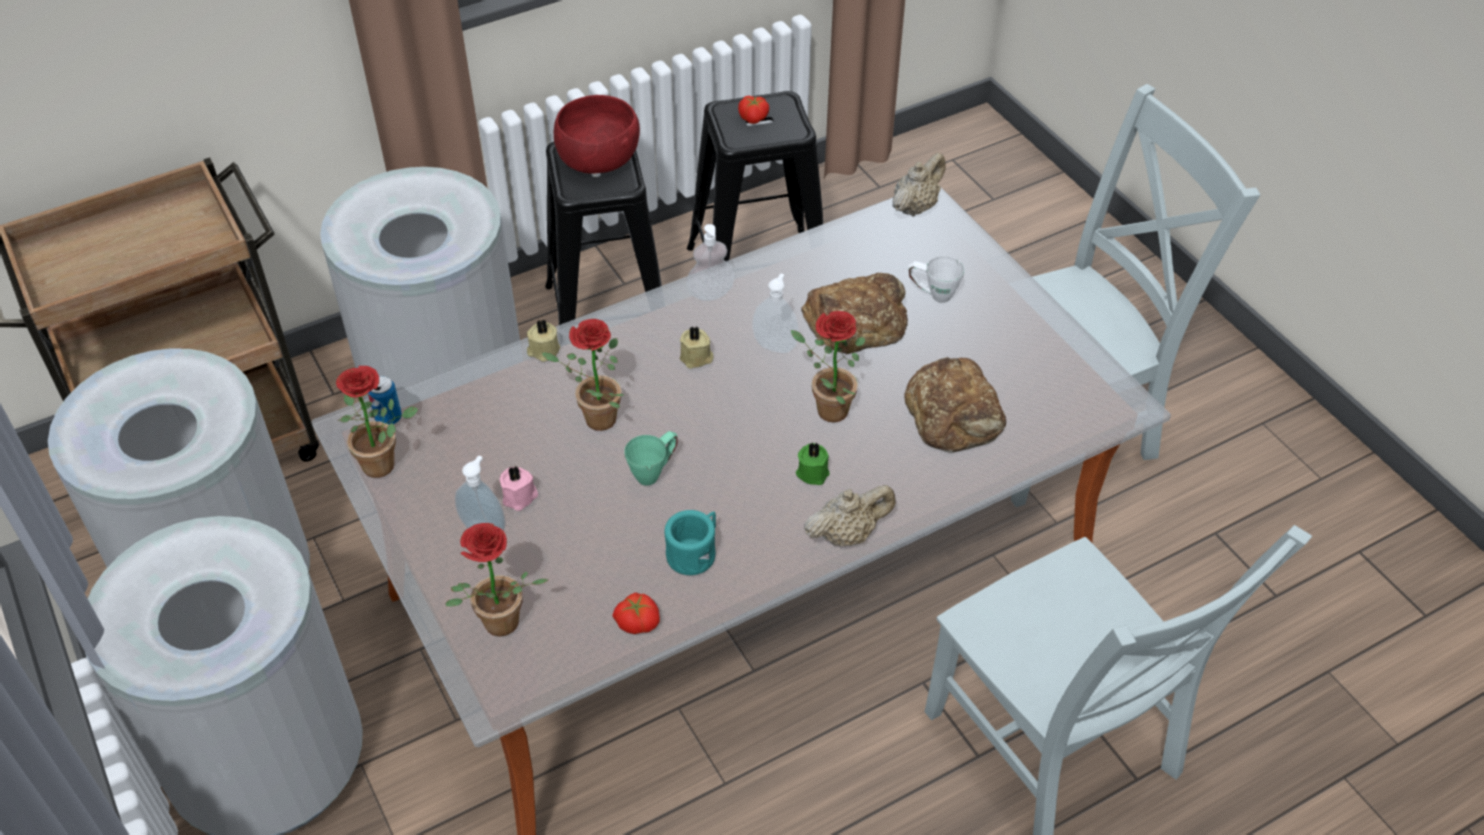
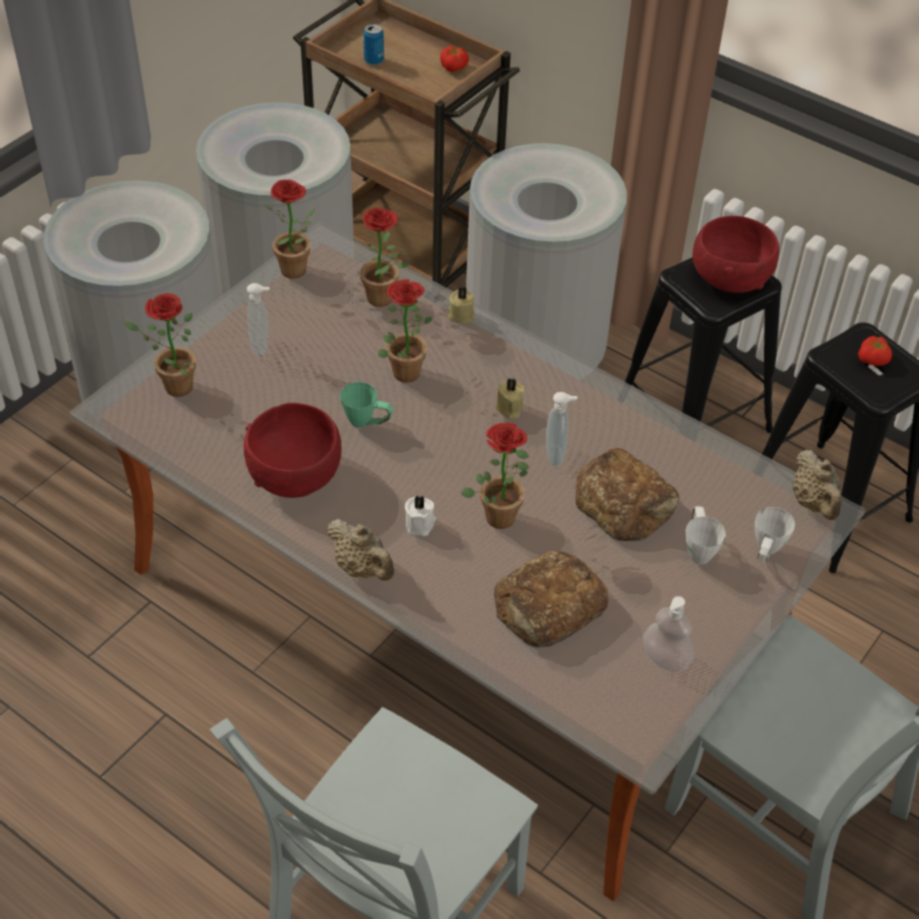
camera: 65 degrees right, 0 degrees up
(388, 418) = (342, 257): can -> can (374, 60)
(481, 402) = (385, 300): none -> potted plant
(520, 497) = (301, 355): pink candle -> none
(638, 621) = (212, 462): tomato -> tomato (454, 67)
(695, 552) = (295, 474): turquoise mug -> red bowl
(711, 293) = (593, 393): soap dispenser -> soap dispenser (665, 658)
(812, 472) = (421, 524): green candle -> white candle
(915, 207) = (813, 503): beige teapot -> beige teapot turned 60 degrees clockwise
(956, 256) = (765, 554): none -> white mug

